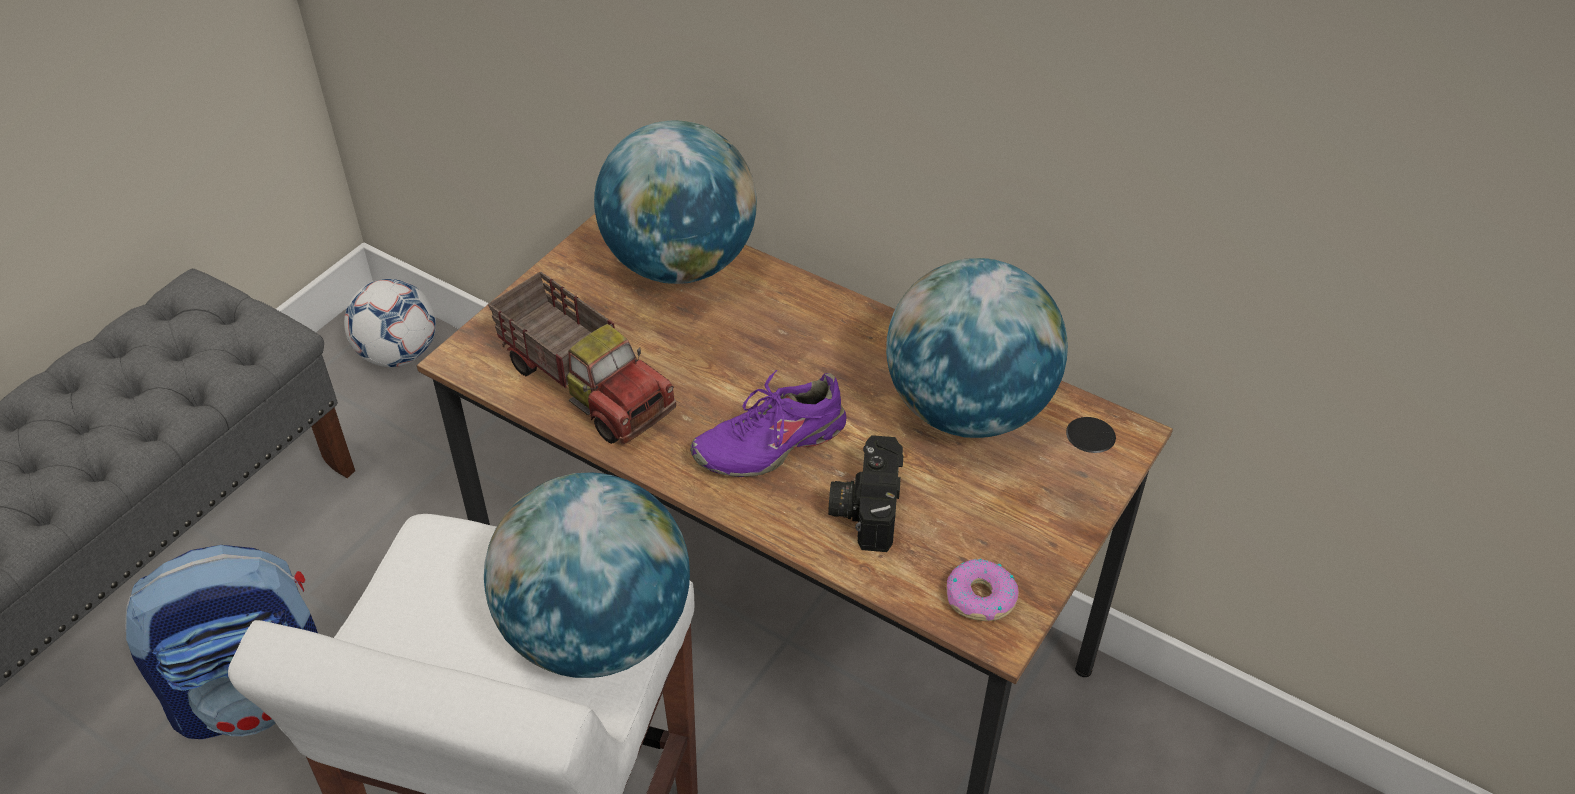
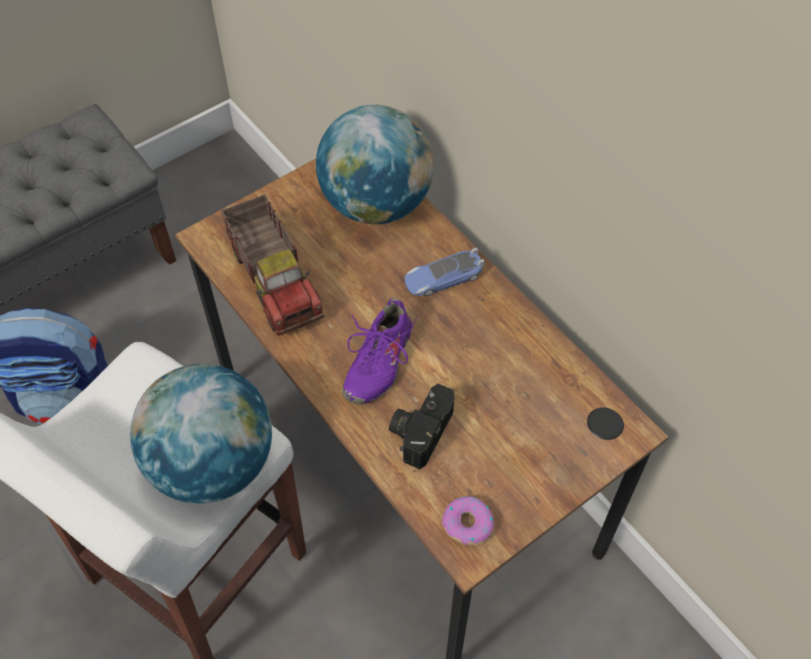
camera: 20 degrees right, 10 degrees up
(398, 354) = (232, 183): football -> none
(770, 443) = (377, 362): purple shoe -> purple shoe turned 60 degrees counterclockwise
(808, 326) = (443, 278): none -> toy car
(967, 409) = (525, 376): globe -> none

